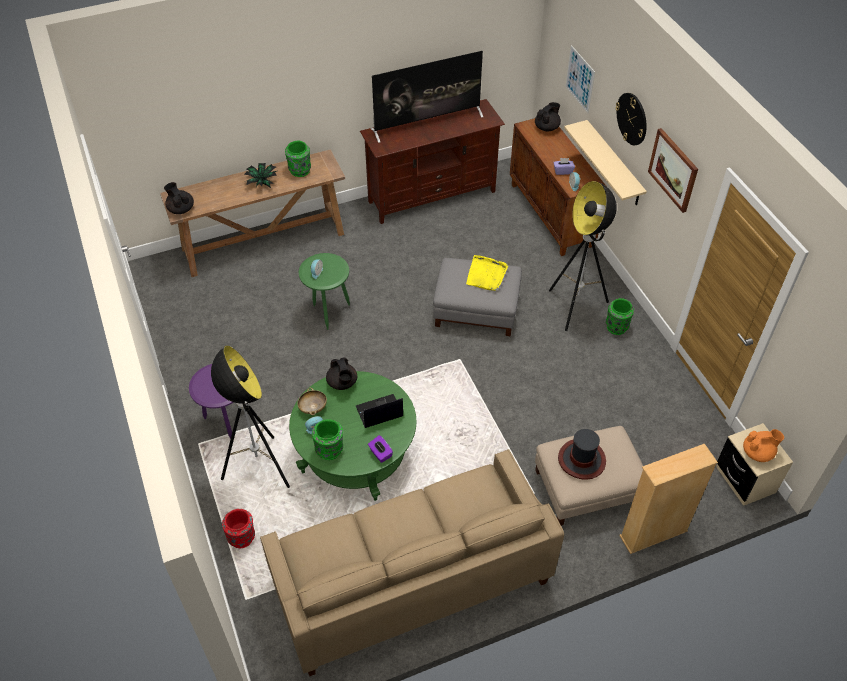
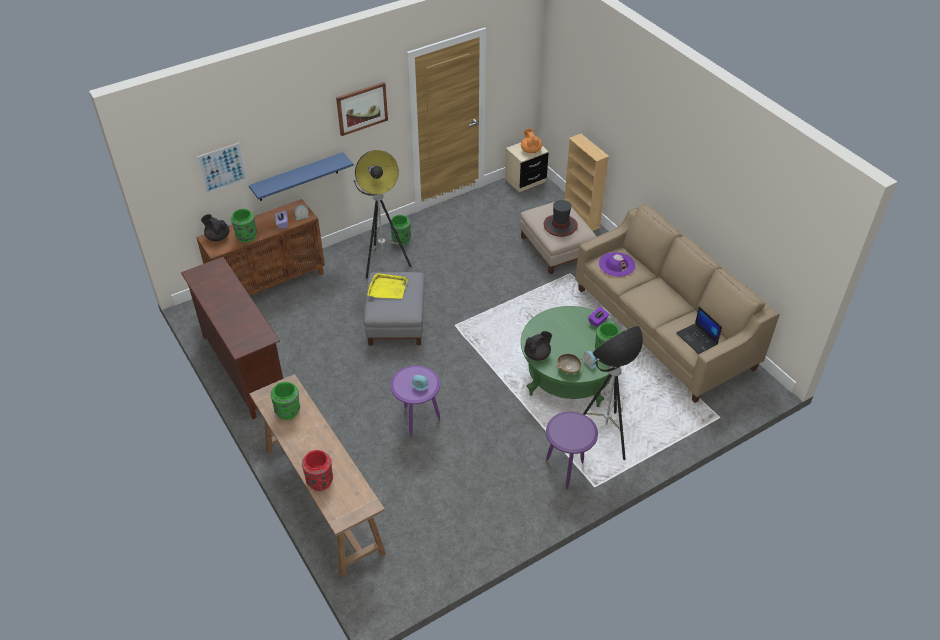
camera: 100 degrees left, 5 degrees down
(181, 209) = (361, 504): black teapot -> none
(242, 537) = (671, 432): red vase -> red vase (320, 481)
(262, 182) = (309, 440): potted plant -> none
(328, 312) = (417, 423): green side table -> purple side table
(379, 412) = (559, 328): laptop -> laptop (697, 339)
(427, 122) = (221, 309): television -> none
(474, 494) = (617, 264): none -> purple hat
(545, 146) = (246, 236): none -> green vase
(614, 164) = (298, 177): beige shelf -> blue shelf
(632, 118) = (302, 125): wall clock -> none

